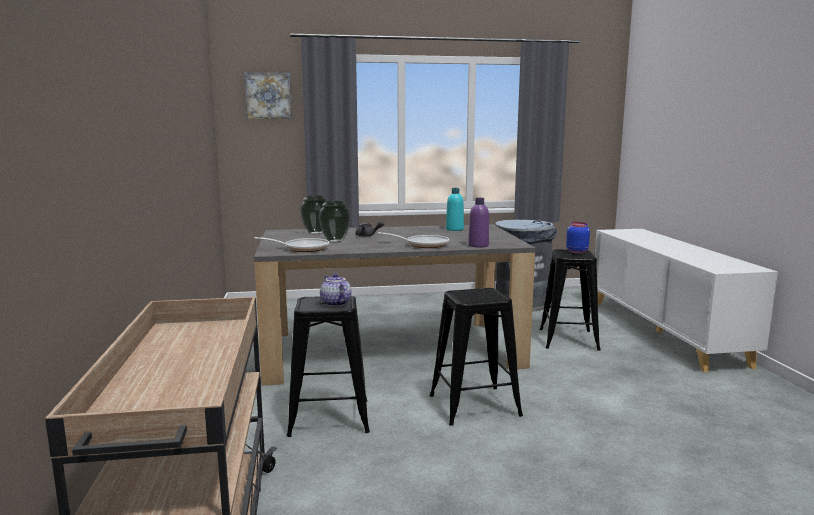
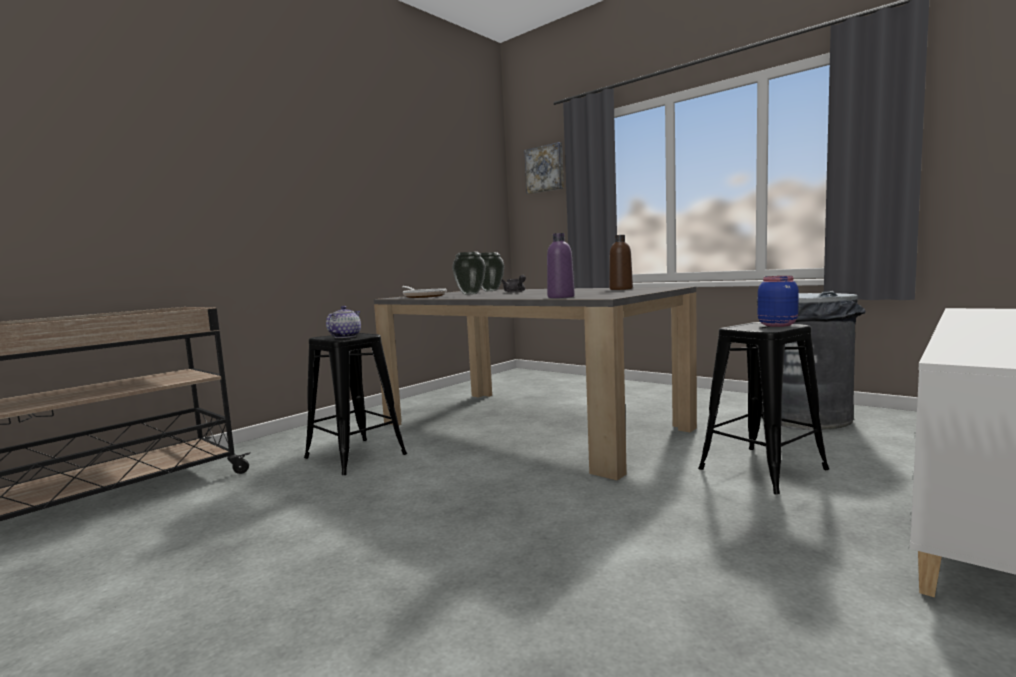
camera: 50 degrees right, 5 degrees down
(423, 244) = (517, 296): frying pan -> none
(454, 229) = (621, 289): turquoise bottle -> brown bottle
(474, 405) = (465, 490): black stool -> none

